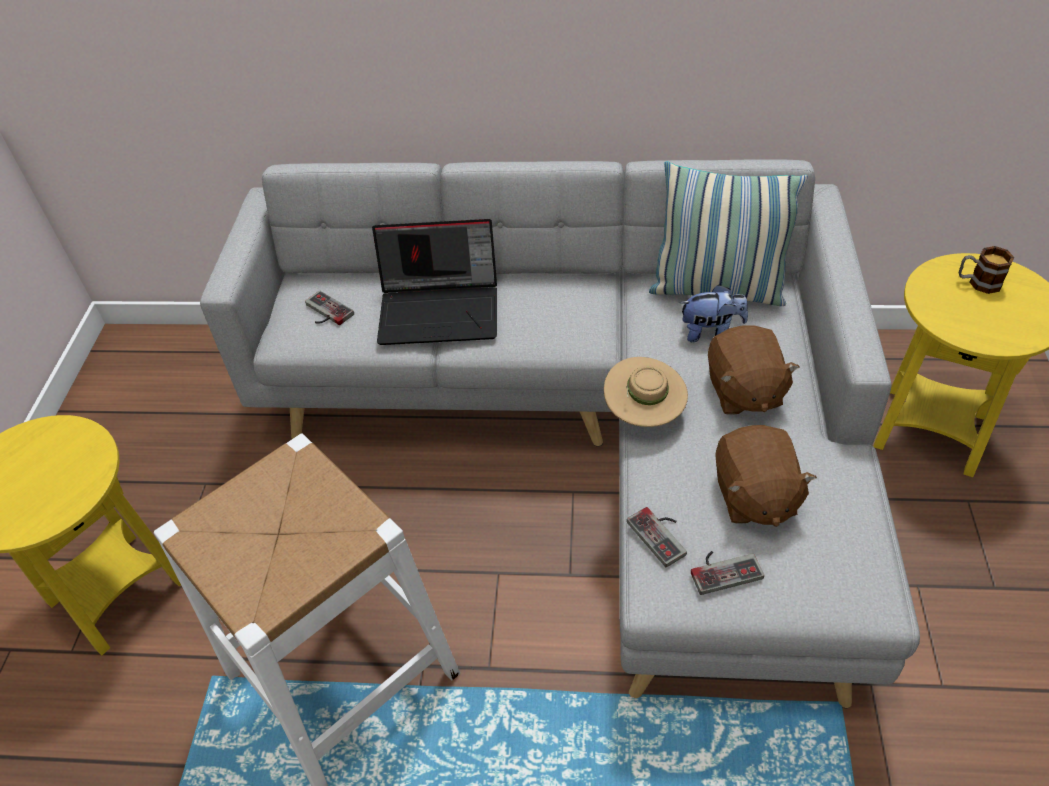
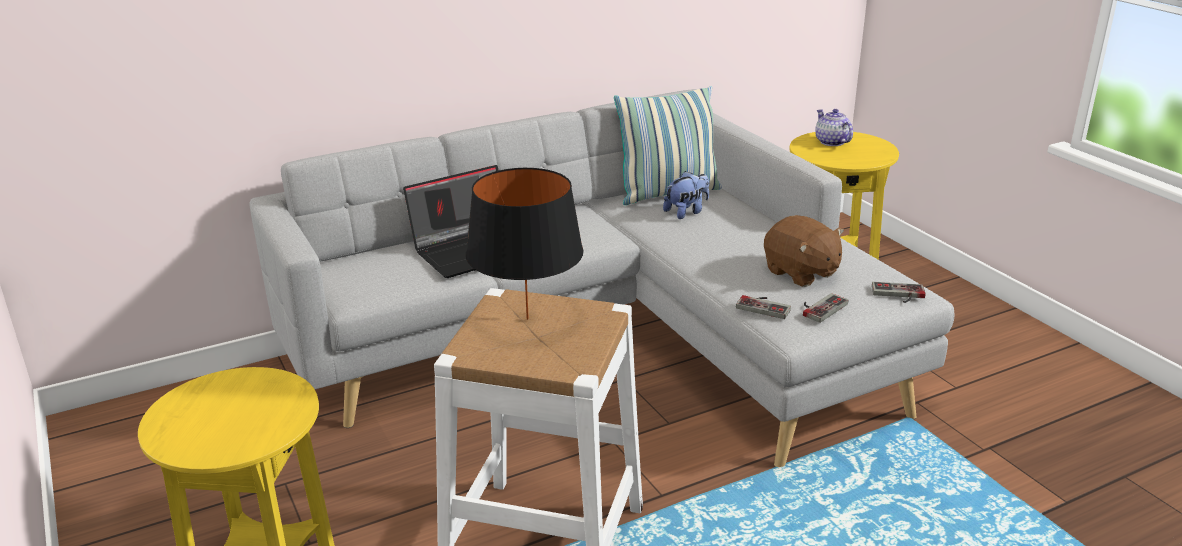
camera: 35 degrees left, 20 degrees down
(290, 501) = (527, 319): none -> black table lamp
(325, 313) = (374, 275): game controller -> game controller (898, 295)
(644, 413) = (687, 259): beige hat -> none
(743, 391) = (740, 232): brown plush toy -> none
(978, 282) = (831, 142): mug -> teapot

